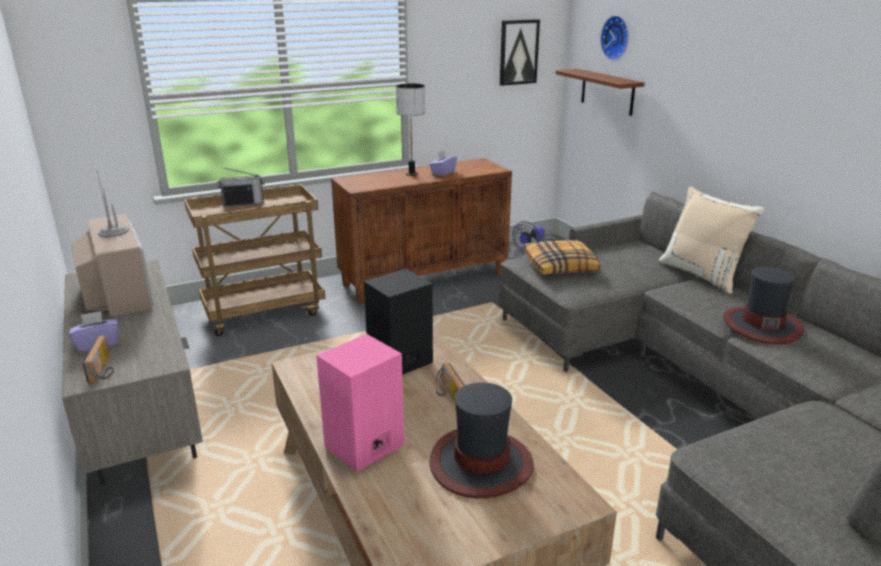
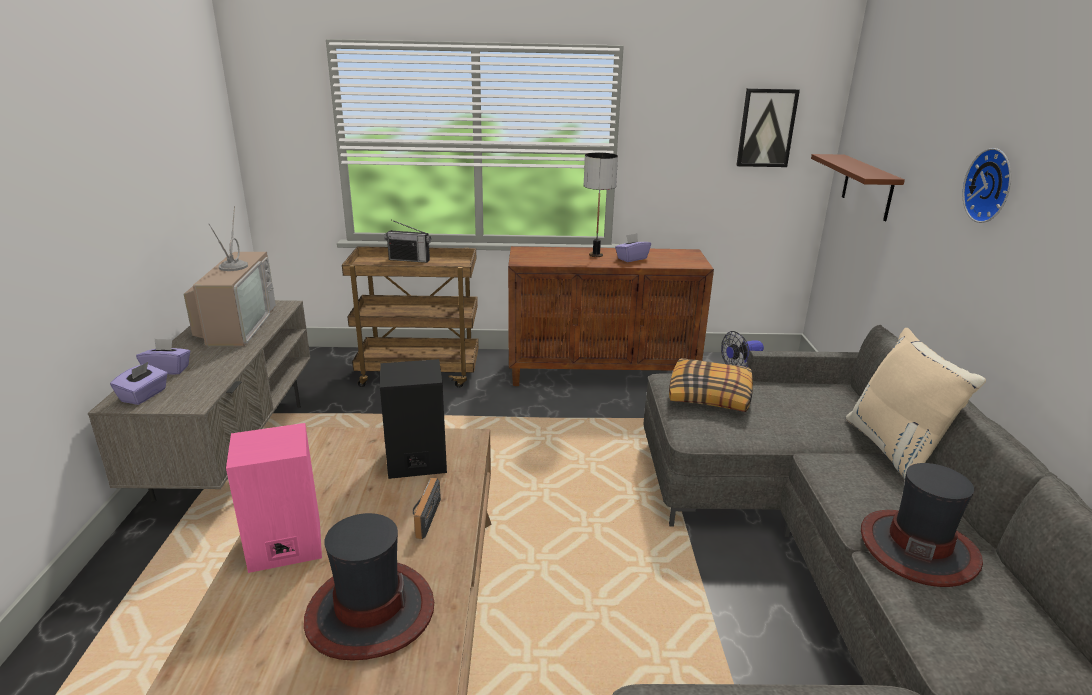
camera: 25 degrees right, 0 degrees up
(104, 369) = (144, 395): radio -> purple tissue box
(617, 38) = (886, 118): wall clock -> wall clock (992, 186)

